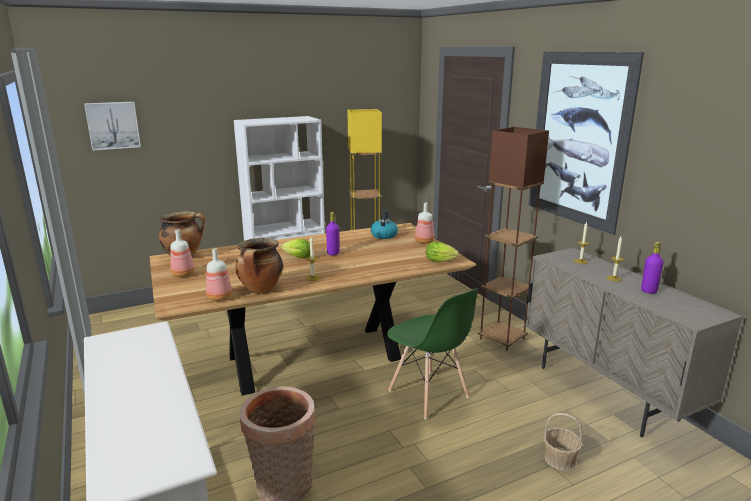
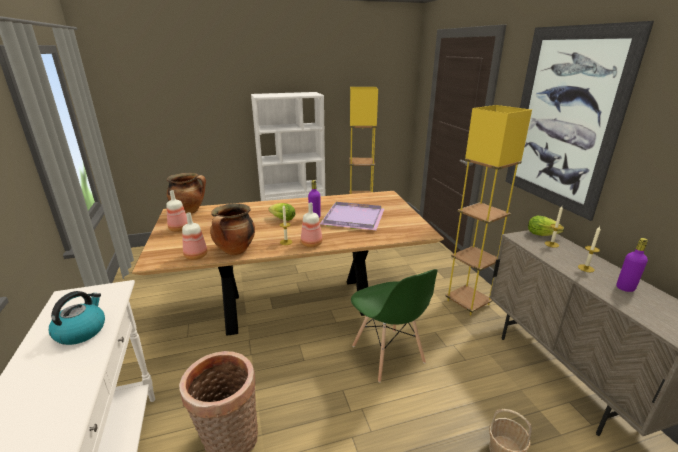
camera: 10 degrees right, 5 degrees up
(113, 125) = (150, 96): picture -> none
(377, 251) = (354, 218): none -> purple tray
(384, 235) = (366, 201): kettle -> kettle (81, 331)
(425, 241) = (401, 211): bottle -> bottle (312, 244)
(442, 261) = (411, 233): lettuce -> lettuce (543, 235)
(502, 339) = (468, 302): brown floor lamp -> yellow floor lamp

